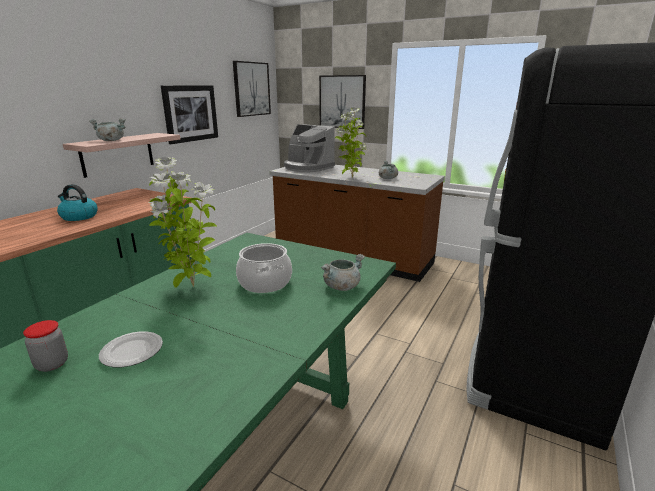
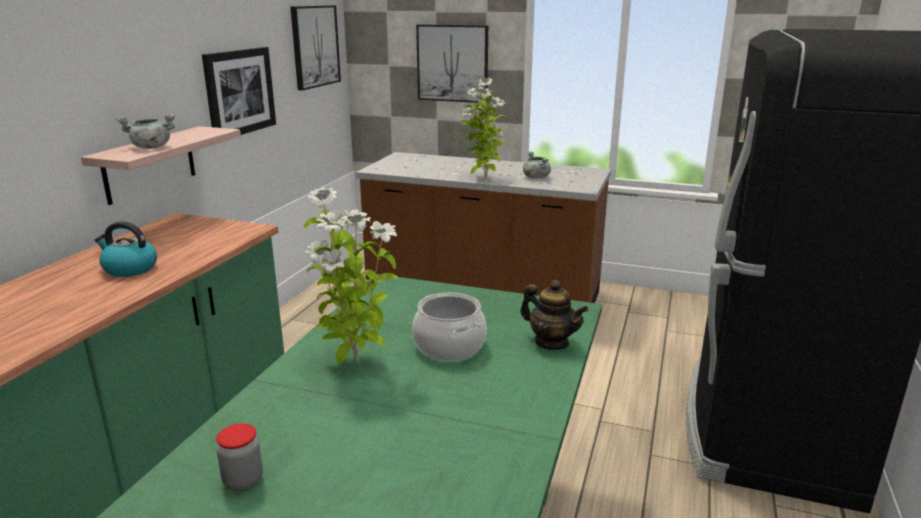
camera: 10 degrees left, 0 degrees up
(132, 352) = (338, 454): plate -> none
(307, 167) = (410, 163): coffee machine -> none
(341, 286) = (551, 342): grey cooking pot -> teapot

